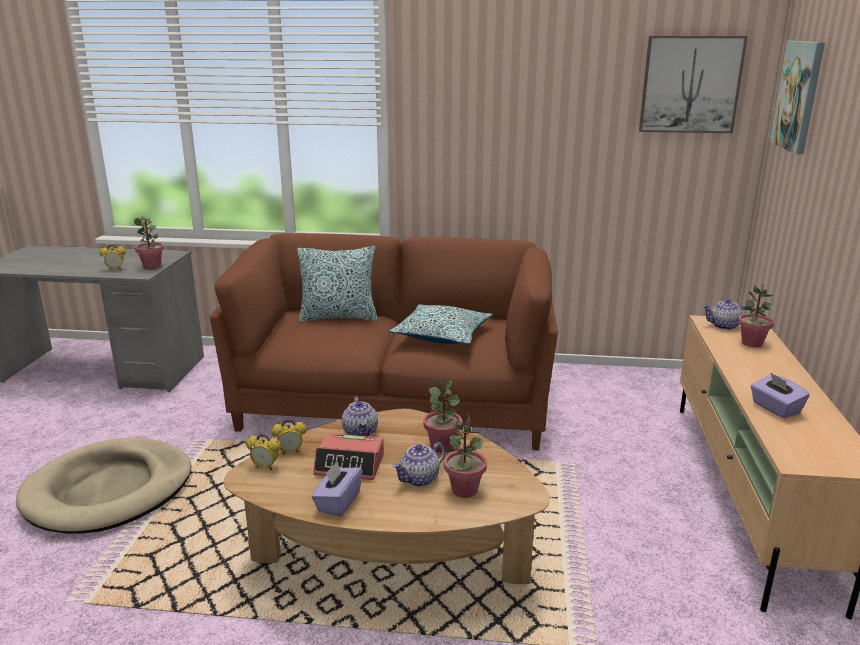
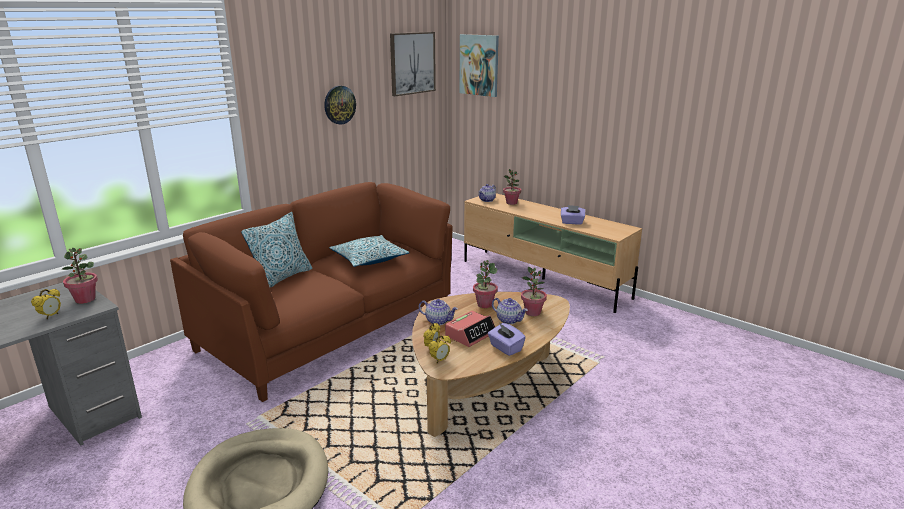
camera: 55 degrees left, 0 degrees up
(419, 479) = (509, 320): teapot -> teapot turned 45 degrees counterclockwise
(537, 131) = (339, 105): none -> wall clock

